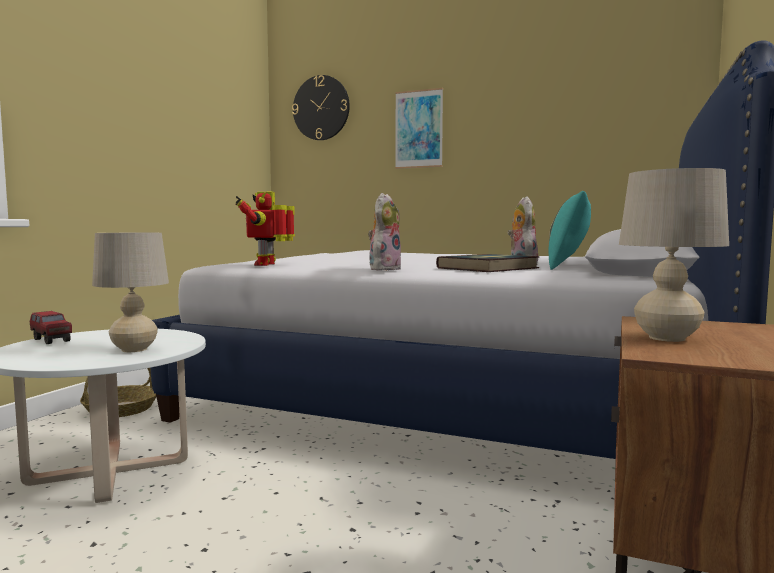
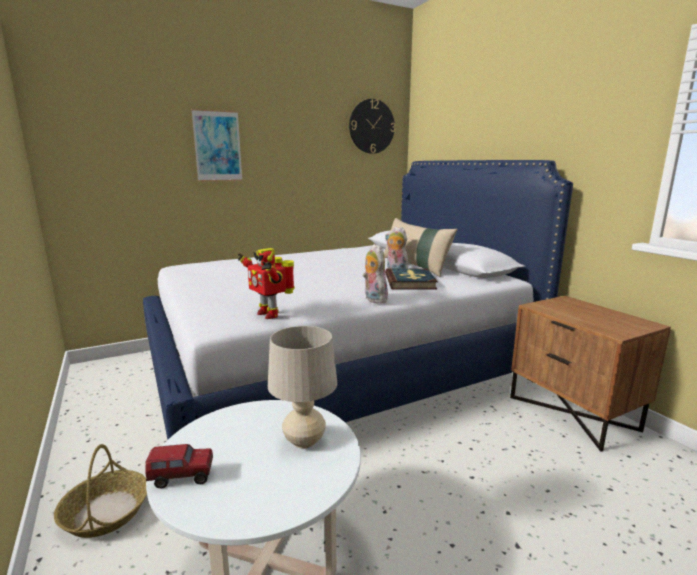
camera: 50 degrees left, 10 degrees up
(321, 108) = (101, 113): wall clock -> wall clock (371, 126)
(568, 265) = (415, 266): turquoise pillow -> beige pillow
(666, 338) = (583, 319): beige table lamp -> none

